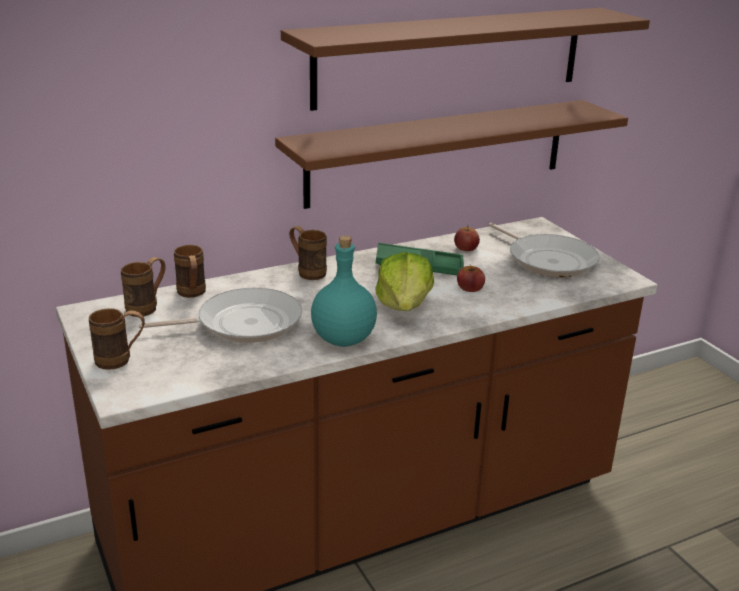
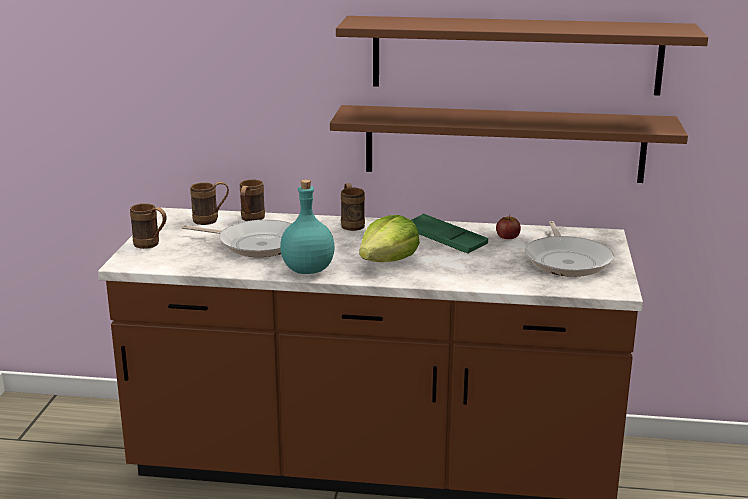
camera: 35 degrees right, 5 degrees down
(470, 288) = (461, 263): apple -> none

